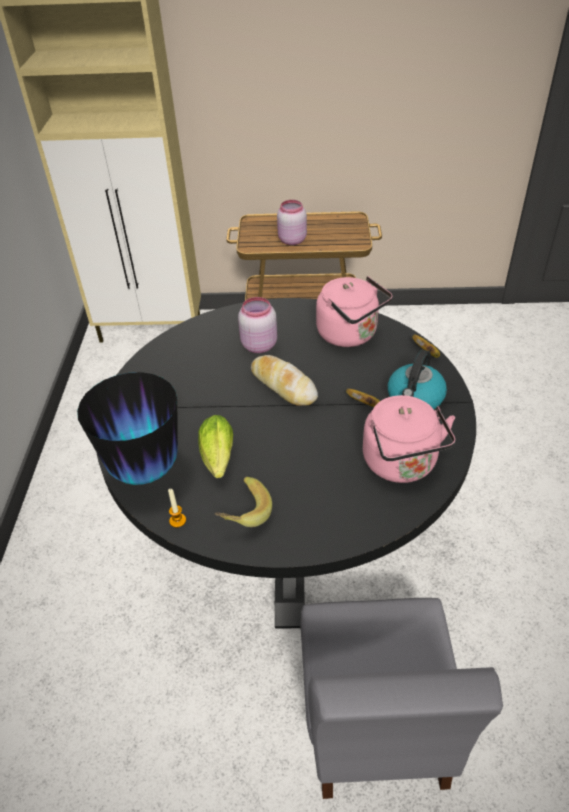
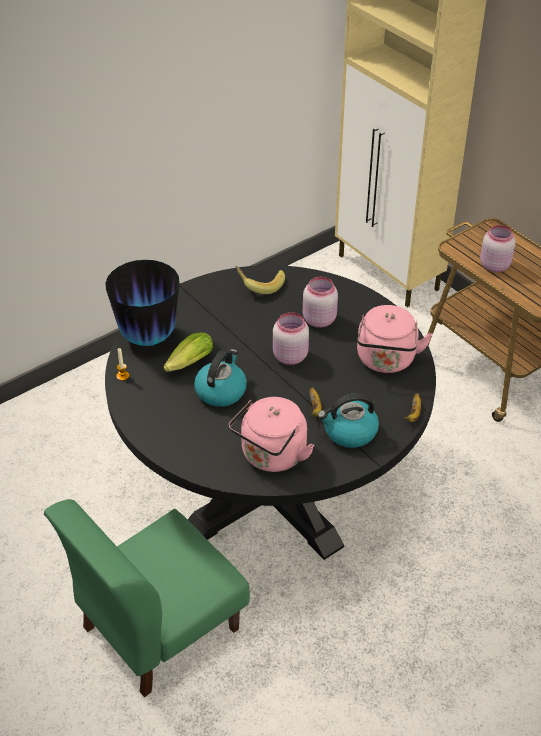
camera: 50 degrees right, 0 degrees up
(242, 512) = (155, 400): banana -> banana (260, 285)
(280, 454) = (221, 391): none -> kettle
(283, 385) = (289, 356): bread -> pink jar
(375, 721) = (159, 628): grey chair -> green chair

